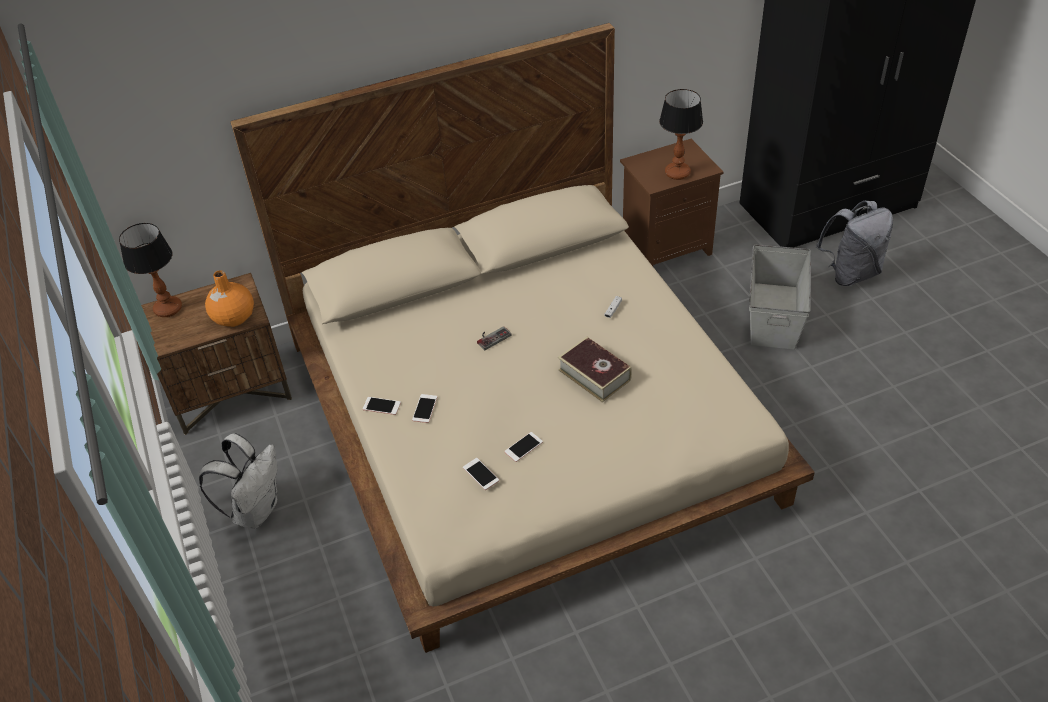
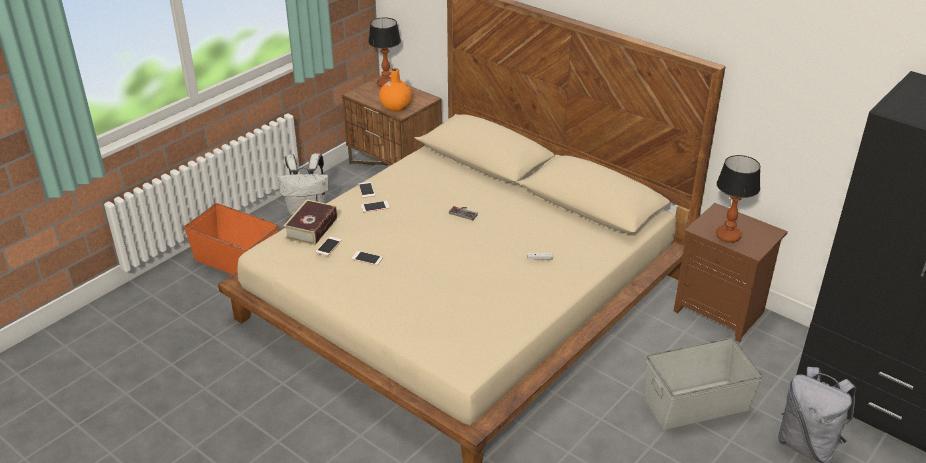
camera: 60 degrees right, 10 degrees down
(304, 618) = (237, 261): none -> orange storage box
(594, 375) = (460, 269): book -> book (311, 228)

